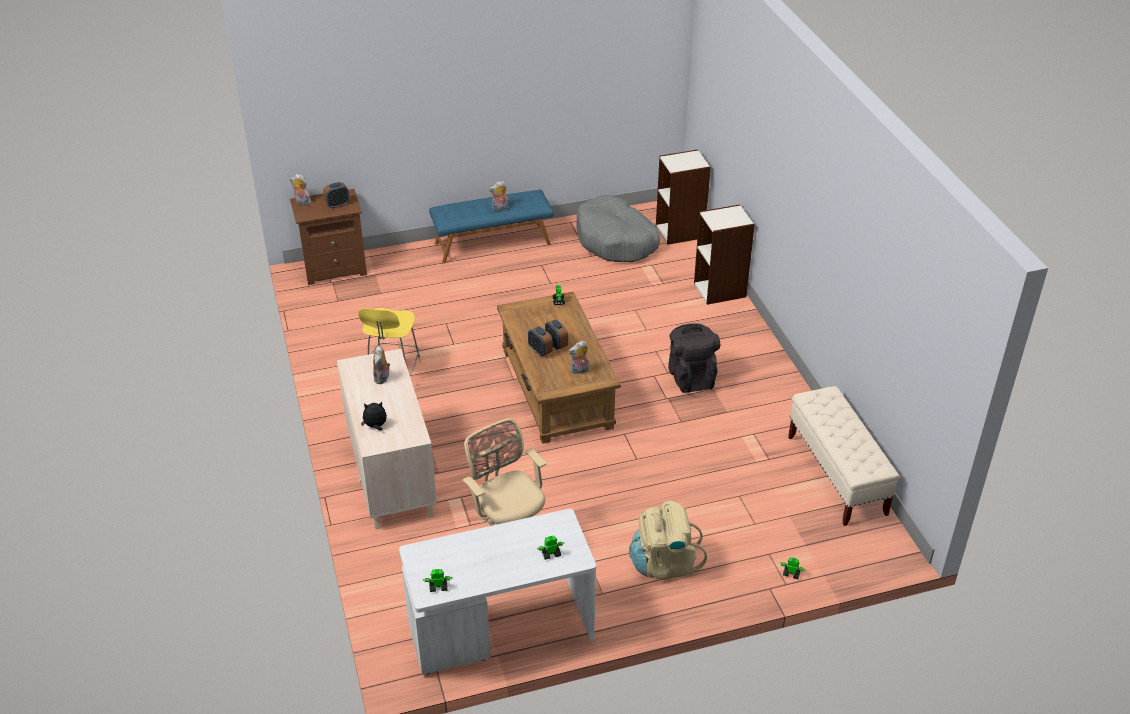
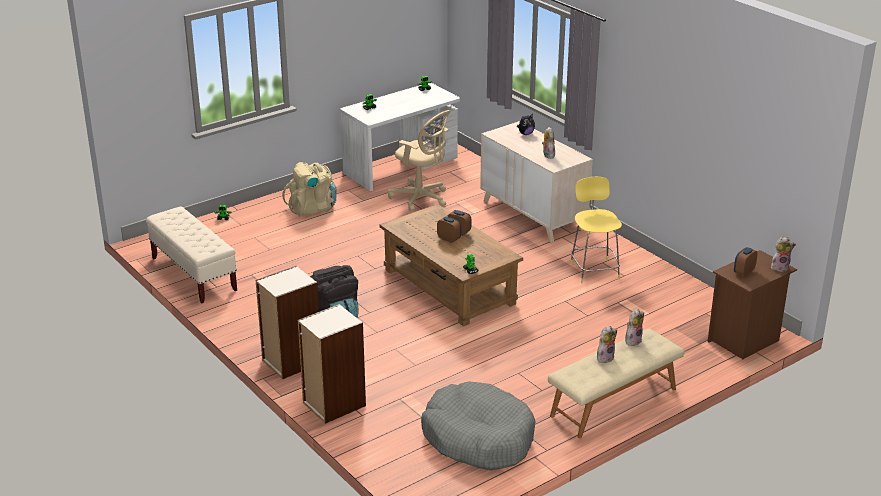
camera: 160 degrees right, 10 degrees down
(492, 243) = (614, 402): blue bench -> beige bench
(579, 371) = (417, 226): plush toy -> plush toy (633, 340)
(680, 232) = (407, 468): bookcase -> bookcase (291, 362)

